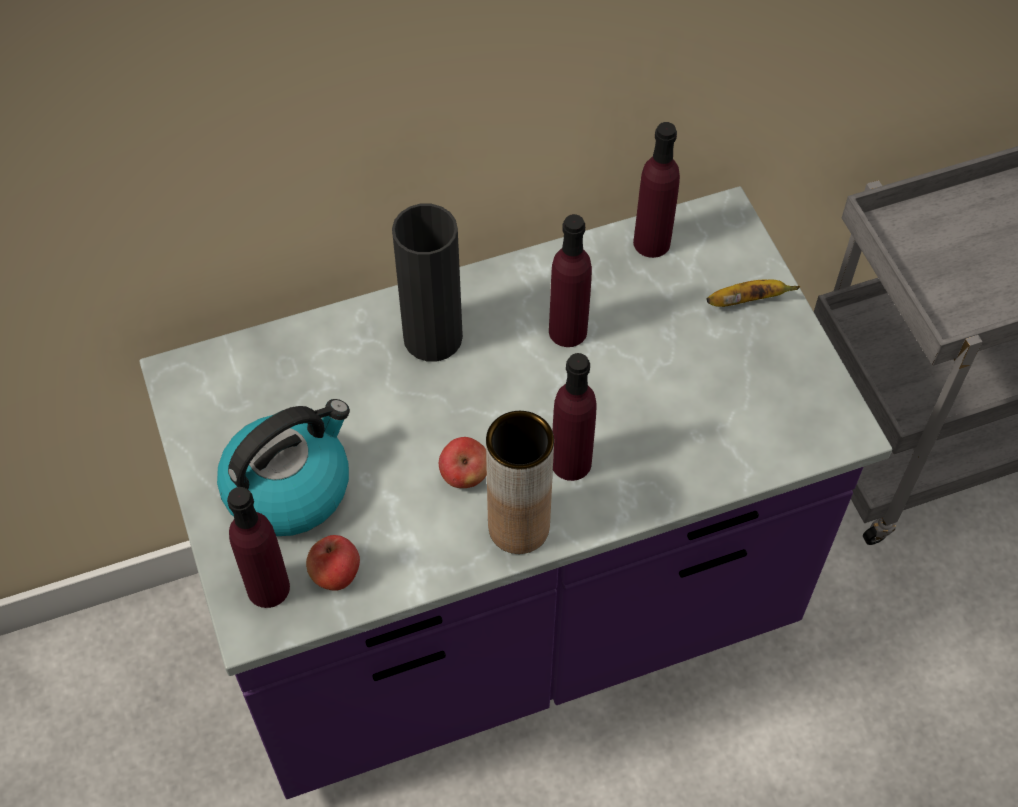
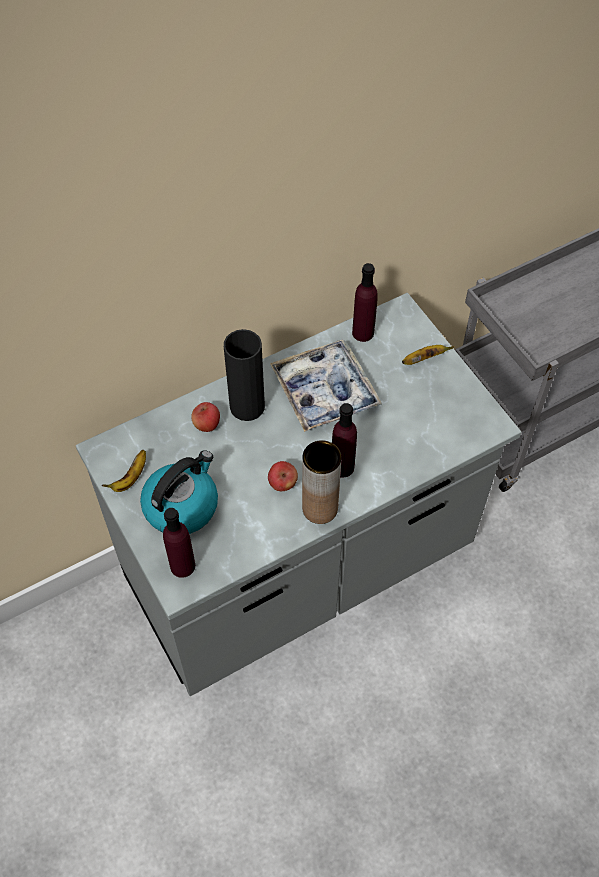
camera: 10 degrees left, 0 degrees up
(215, 428) = (130, 478): none -> banana
(335, 574) = (220, 551): apple -> apple (207, 424)
(509, 618) = (299, 568): purple counter -> grey counter
(568, 331) = (325, 391): purple bottle -> tray

